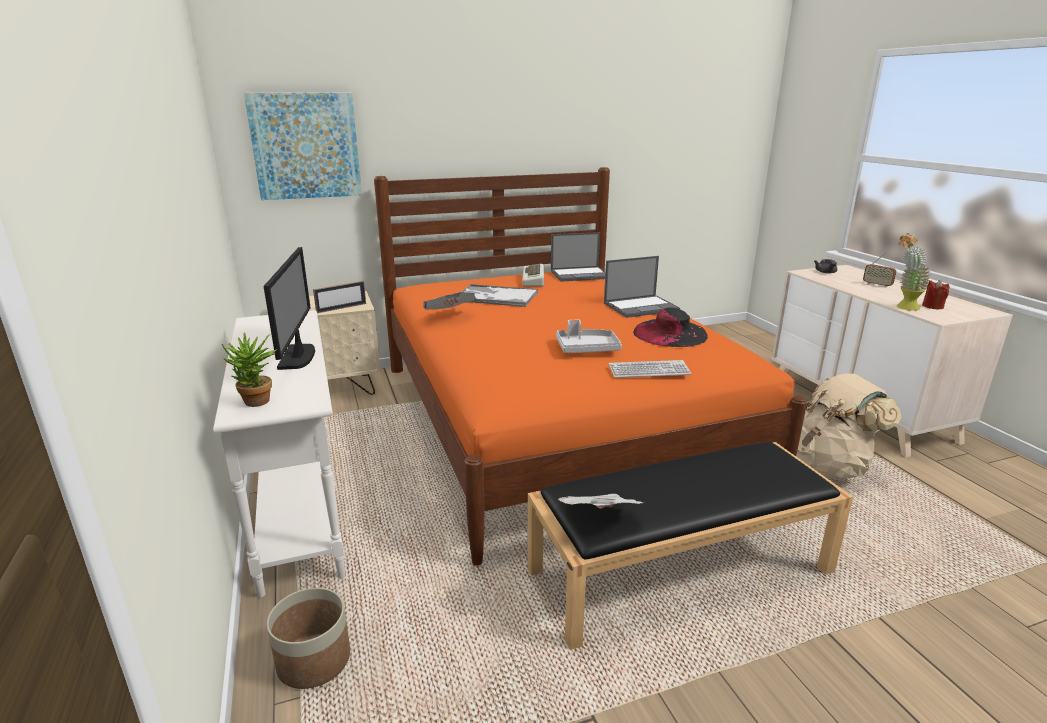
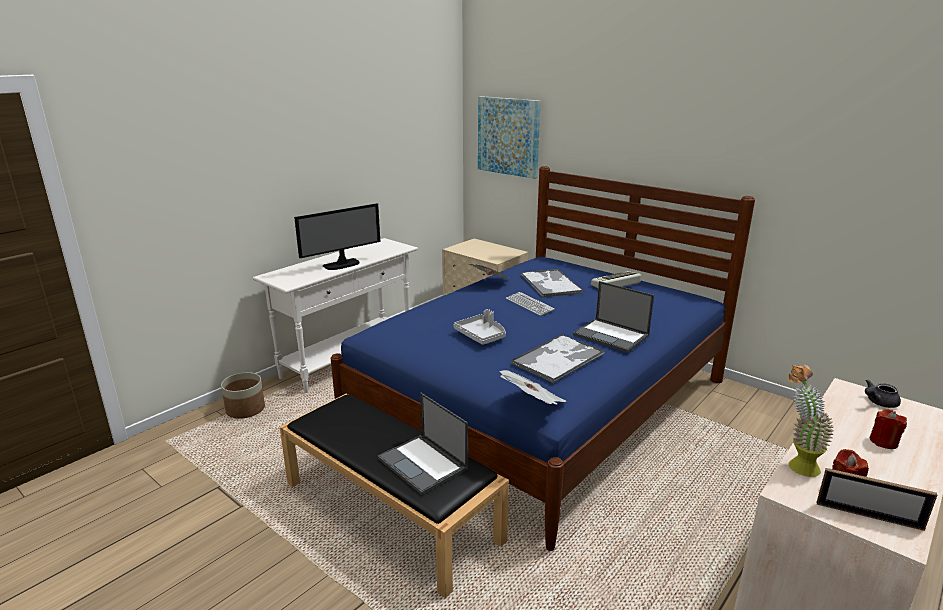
camera: 60 degrees right, 0 degrees up
(257, 403) = (280, 275): potted plant -> none
(341, 308) = (485, 256): picture frame -> picture frame (868, 516)
(554, 420) = (541, 403): orange bed -> blue bed
(580, 274) = (664, 296): laptop -> laptop (423, 464)
(600, 519) = (319, 418): newspaper -> newspaper (532, 403)
(649, 370) = (467, 365): keyboard -> keyboard (529, 305)
(670, 333) = (558, 358): black hat -> tray
(826, 466) = (633, 577): beige backpack -> none
(877, 285) = (883, 442): radio -> red candle

